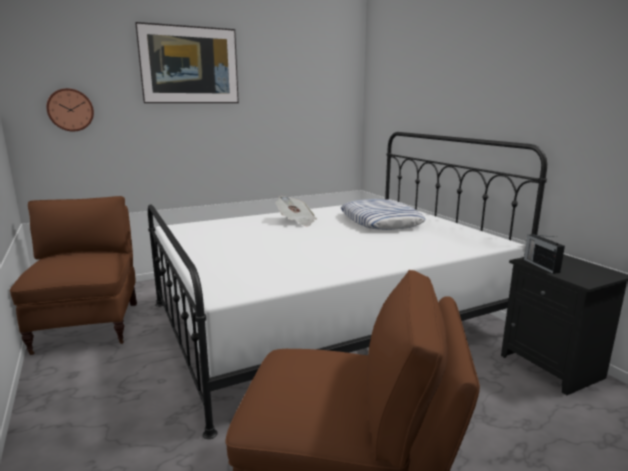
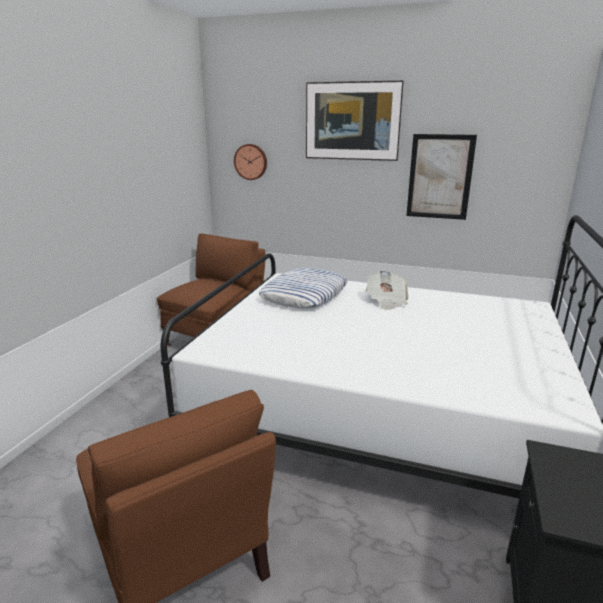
camera: 45 degrees right, 5 degrees up
(275, 116) = (440, 177): none -> picture
(380, 221) = (475, 328): pillow -> pillow (305, 295)
(540, 265) = (552, 467): radio -> none

